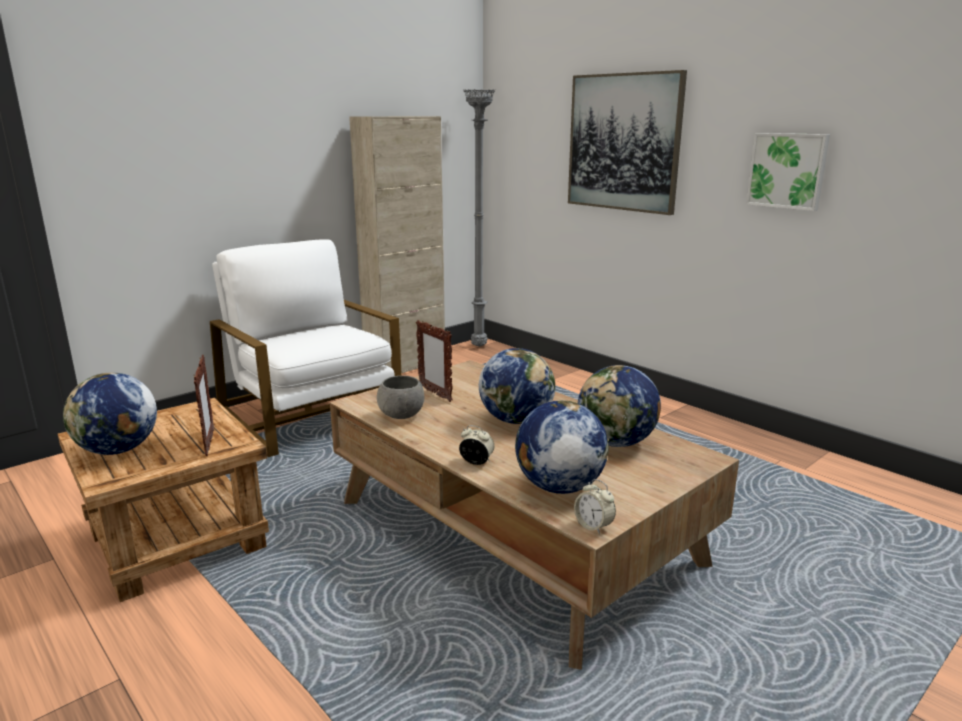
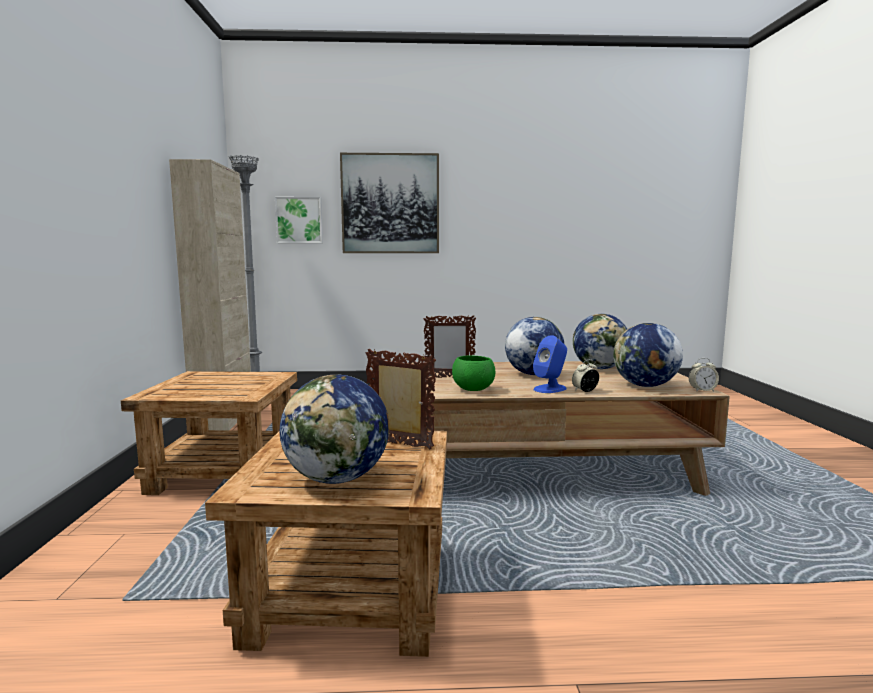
camera: 50 degrees left, 10 degrees down
(311, 414) = (223, 471): white armchair -> brown side table
(402, 415) = (473, 389): grey bowl -> green bowl
(458, 444) = (550, 389): none -> blue speaker
(787, 170) = (516, 218): picture -> picture (299, 220)

